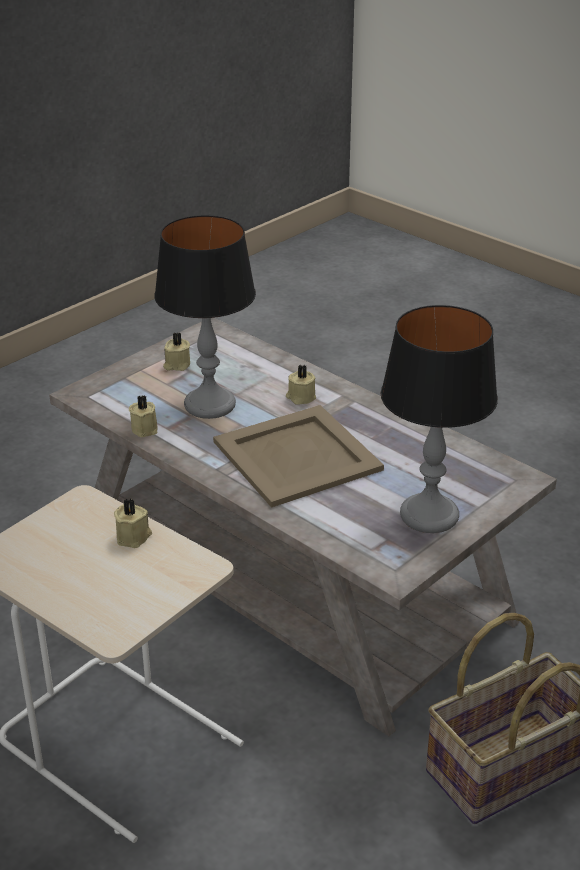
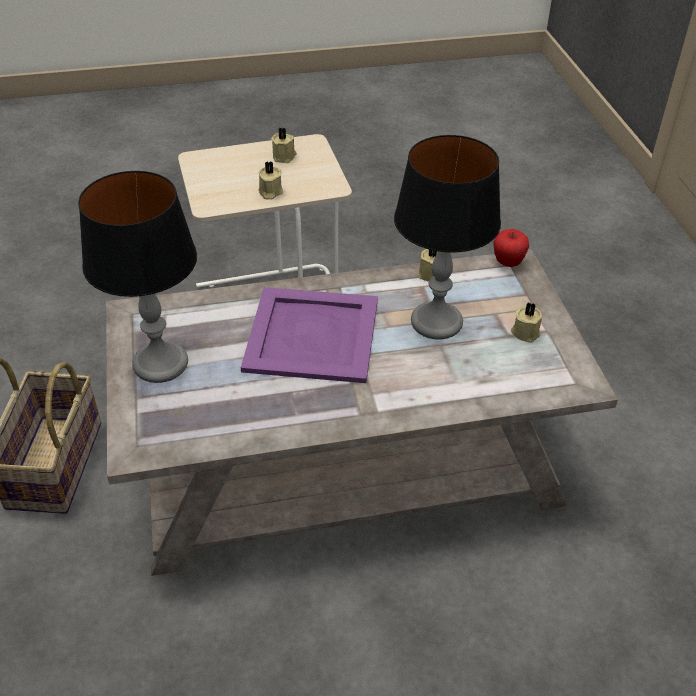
camera: 125 degrees right, 10 degrees up
(85, 398) = (508, 263): none -> apple
(296, 457) = (311, 334): beige tray -> purple tray
(300, 397) = (398, 381): beige candle -> beige candle (284, 156)

